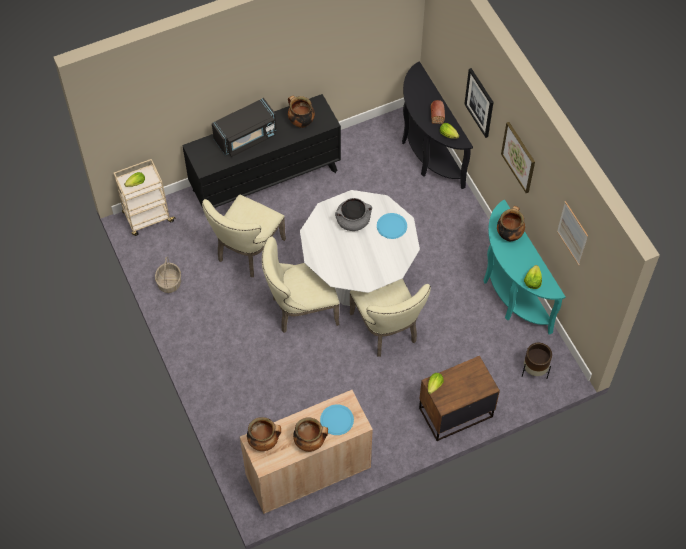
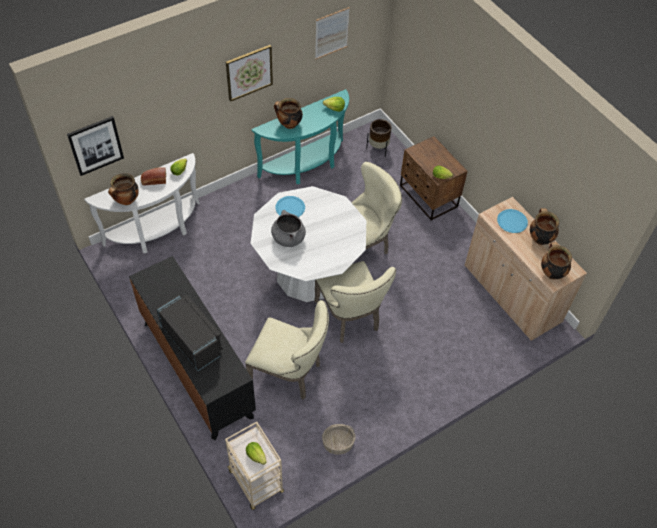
camera: 100 degrees left, 5 degrees down
(300, 122) = (168, 291): cooking pot -> cooking pot (126, 201)
(427, 152) = (157, 232): black console table -> white console table
(479, 102) = (180, 106): picture -> picture (95, 145)

